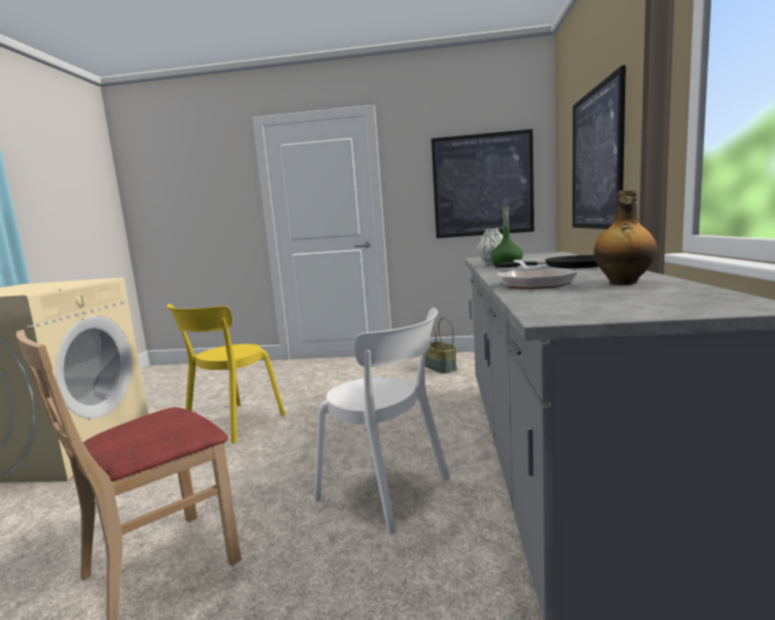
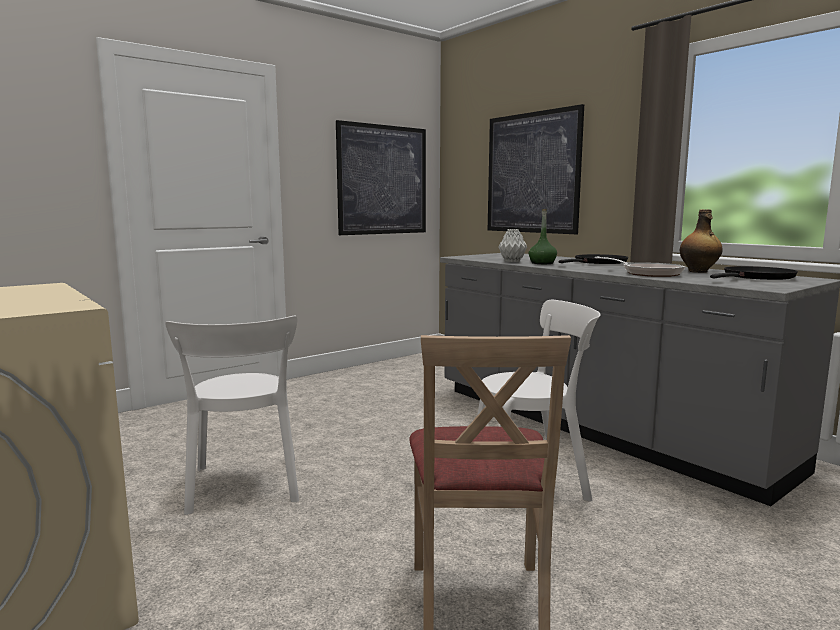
camera: 45 degrees left, 0 degrees up
(232, 424) = (244, 487): yellow chair -> white chair
(440, 367) = (370, 382): basket -> none
(652, 297) = (756, 277): none -> black frying pan

